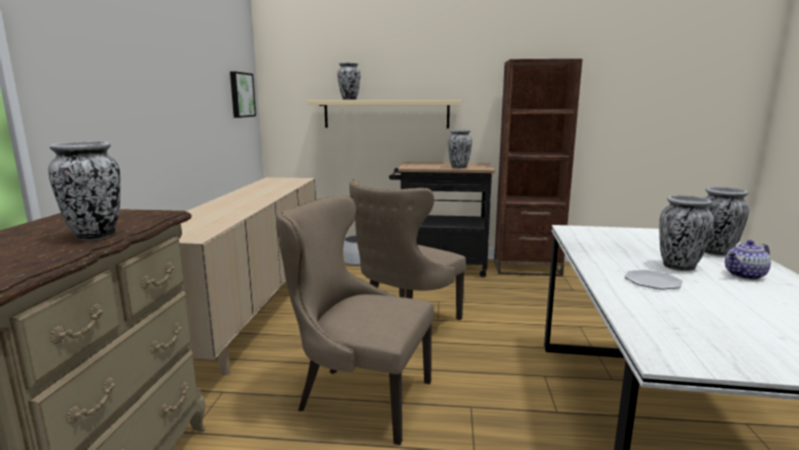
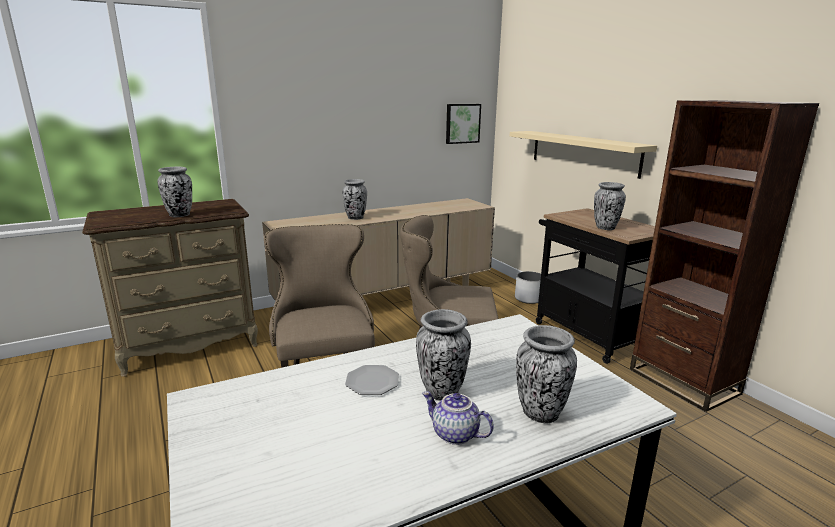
camera: 55 degrees right, 5 degrees up
(349, 99) = (546, 134): vase -> vase (355, 218)

